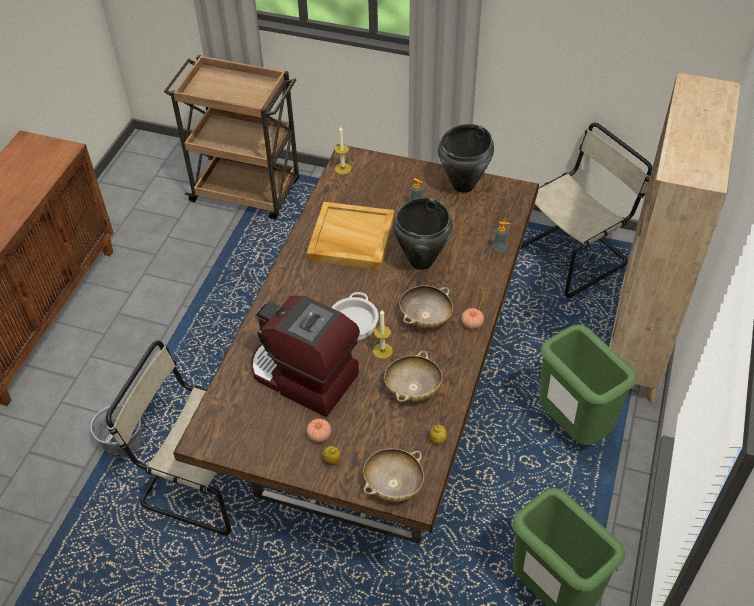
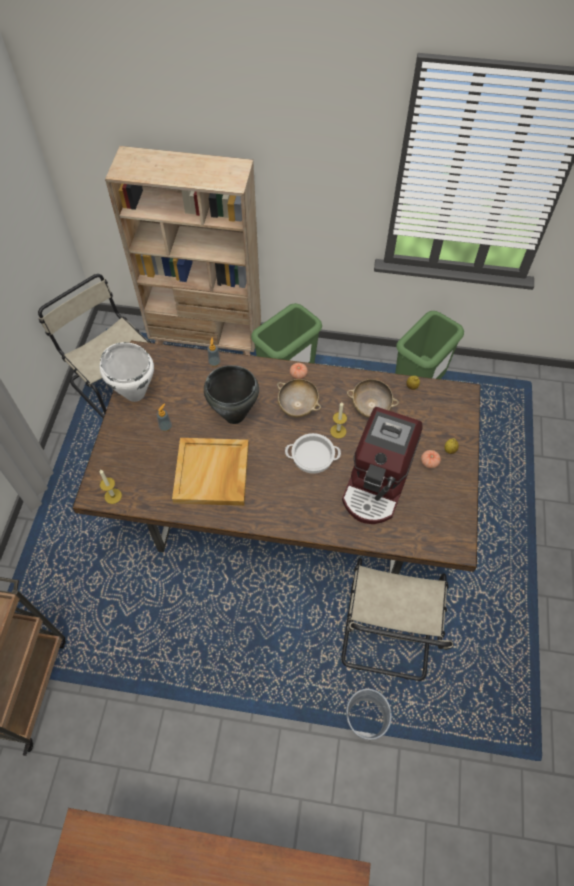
camera: 100 degrees left, 10 degrees up
(393, 485) = (457, 409): beige bowl -> none
(464, 185) = (135, 393): black cooking pot -> white cooking pot

